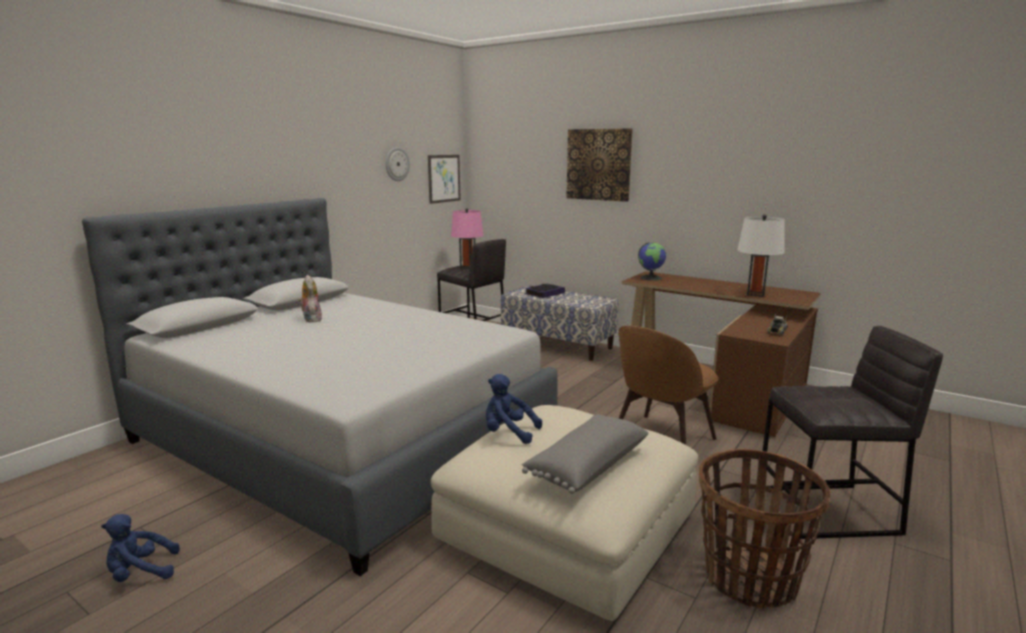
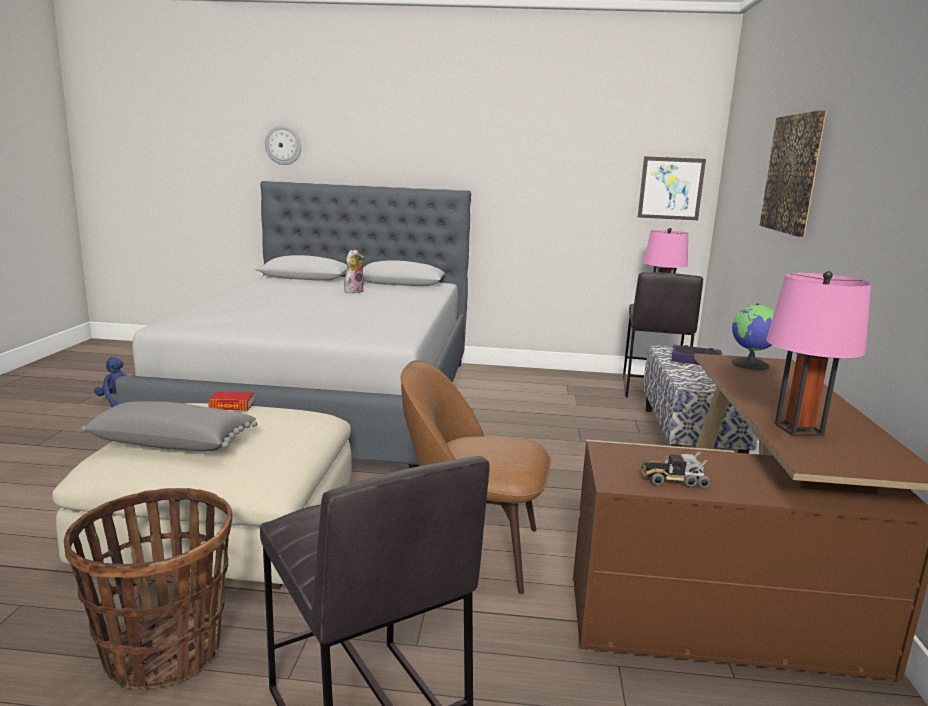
camera: 60 degrees right, 0 degrees up
(397, 164) = (588, 164): wall clock -> wall clock (283, 145)
(508, 433) = (232, 406): blue plush toy -> book
(755, 294) = (798, 429): white table lamp -> pink table lamp

